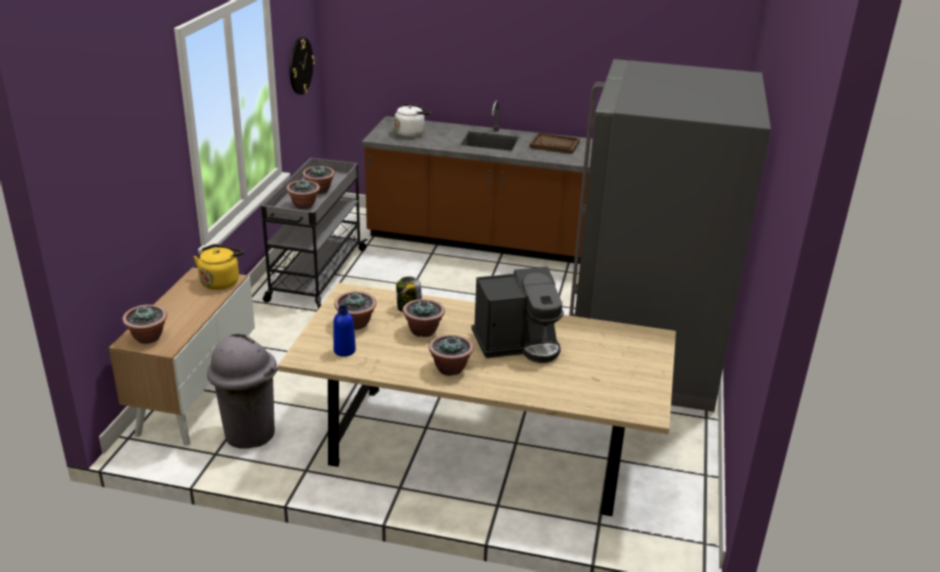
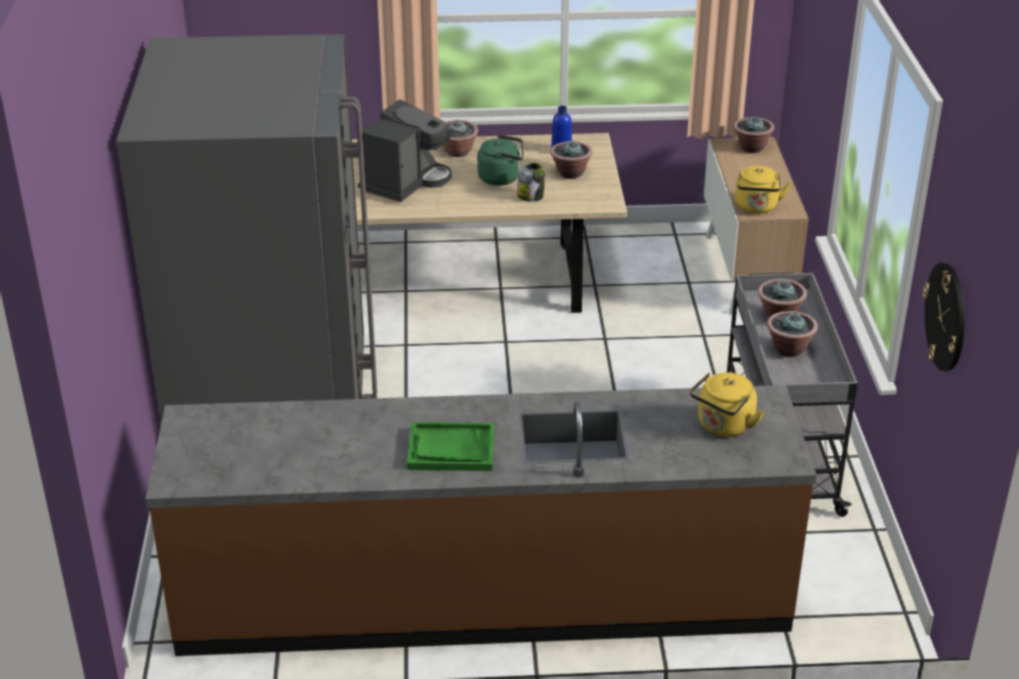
camera: 165 degrees right, 5 degrees up
(249, 433) = (663, 253): grey trash can -> none
(411, 133) = (723, 426): white kettle -> yellow kettle
(423, 331) = (502, 178): potted plant -> green kettle
(518, 344) = (405, 182): coffee machine -> coffee machine turned 150 degrees clockwise
(554, 145) = (451, 449): brown tray -> green tray

